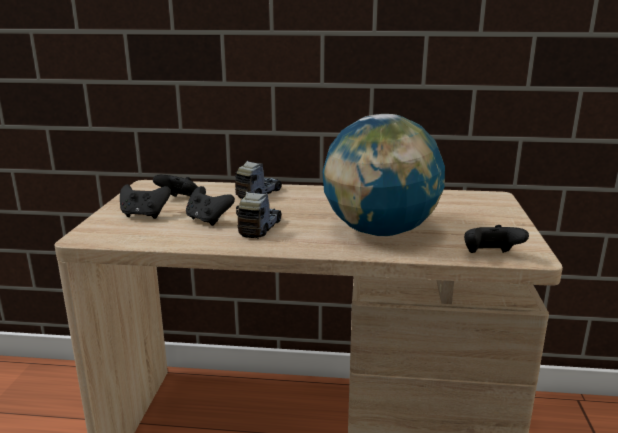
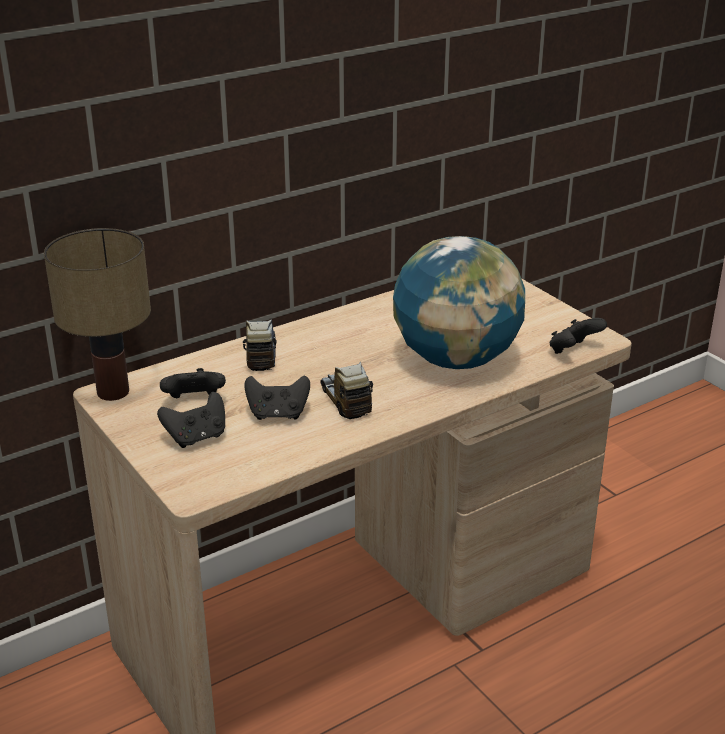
camera: 40 degrees left, 10 degrees up
(153, 185) = (115, 392): none -> table lamp

